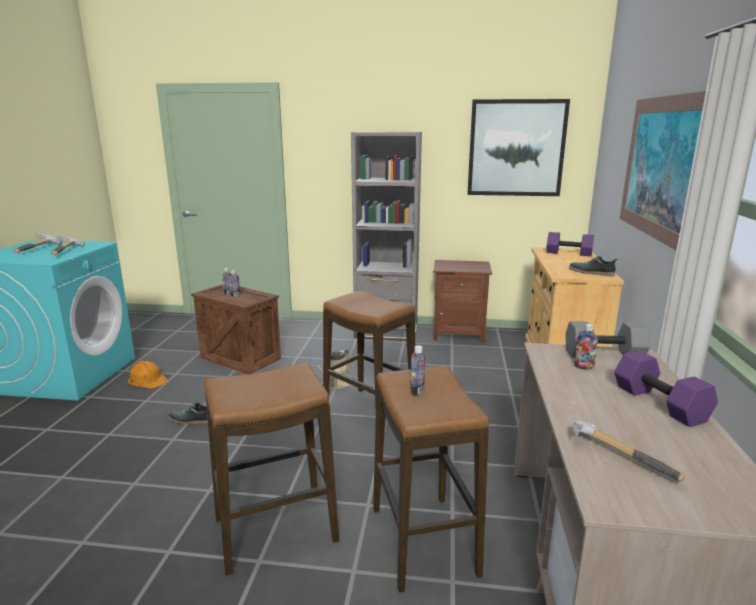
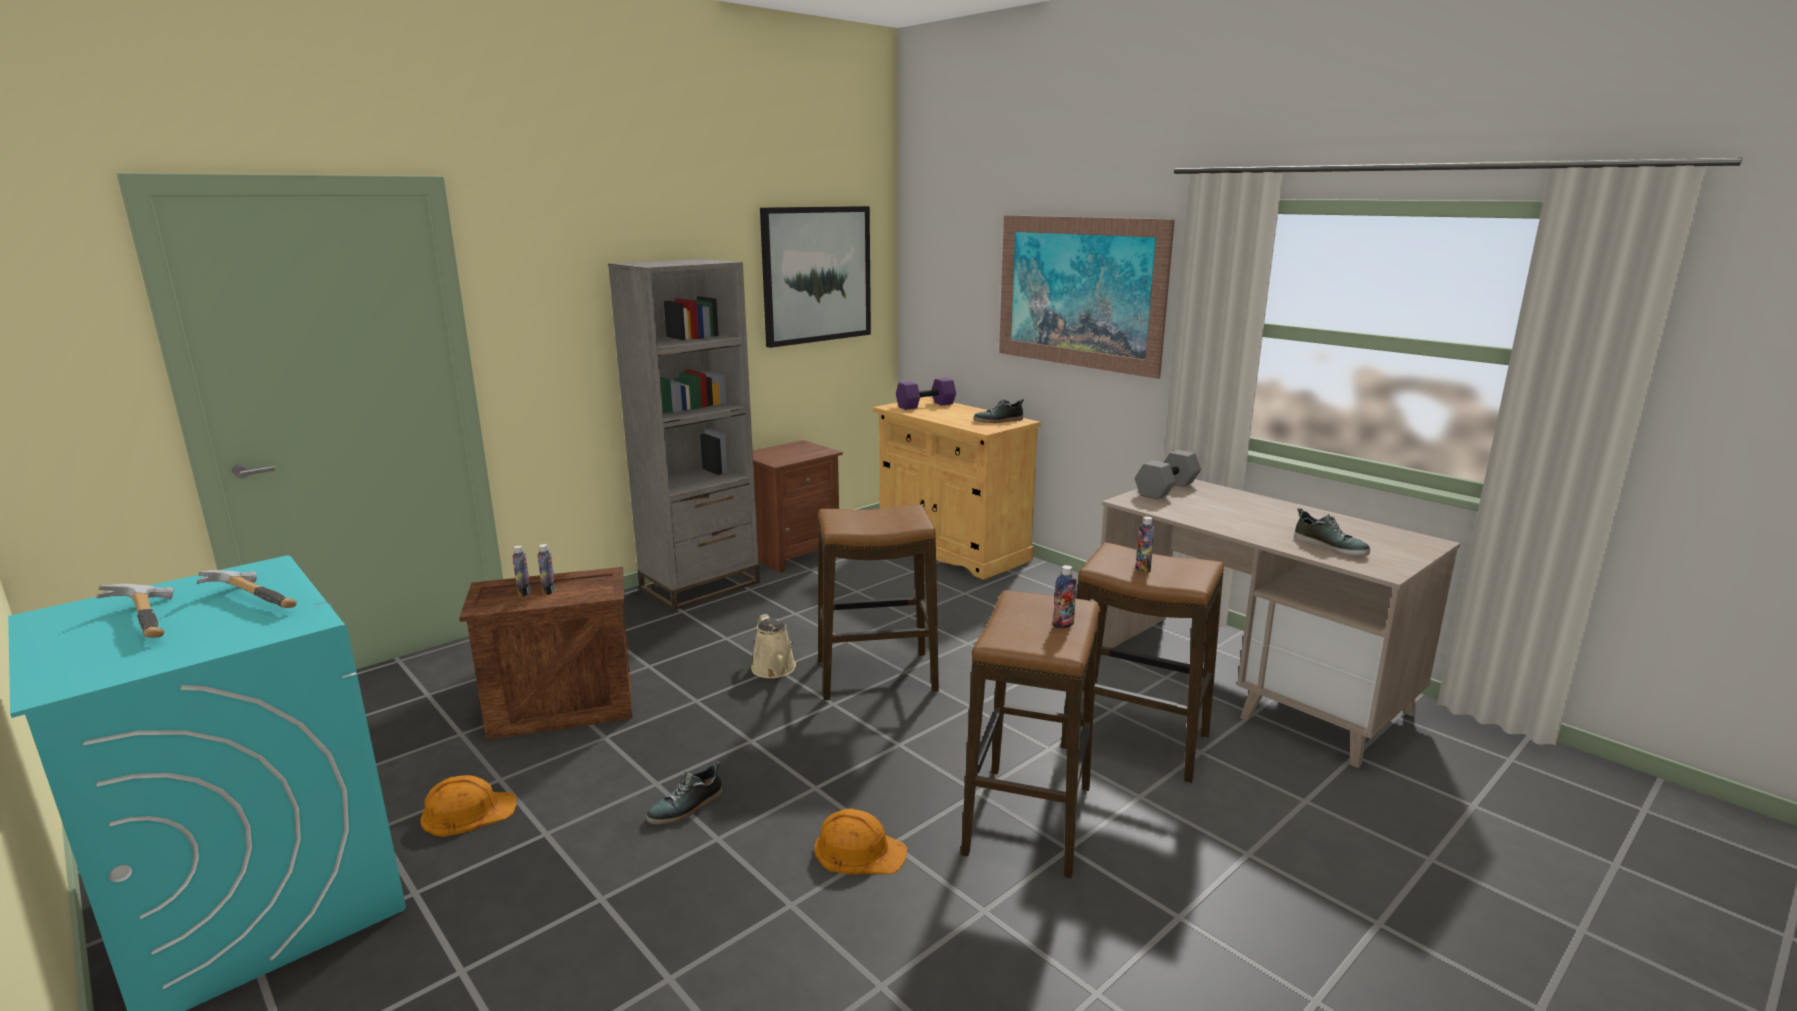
camera: 50 degrees left, 0 degrees up
(194, 483) = (859, 850): none -> orange hard hat
(583, 367) = (1181, 503): bottle -> bottle (1063, 625)
(620, 455) = (1330, 546): hammer -> shoe
(661, 404) = (1270, 508): purple dumbbell -> none

